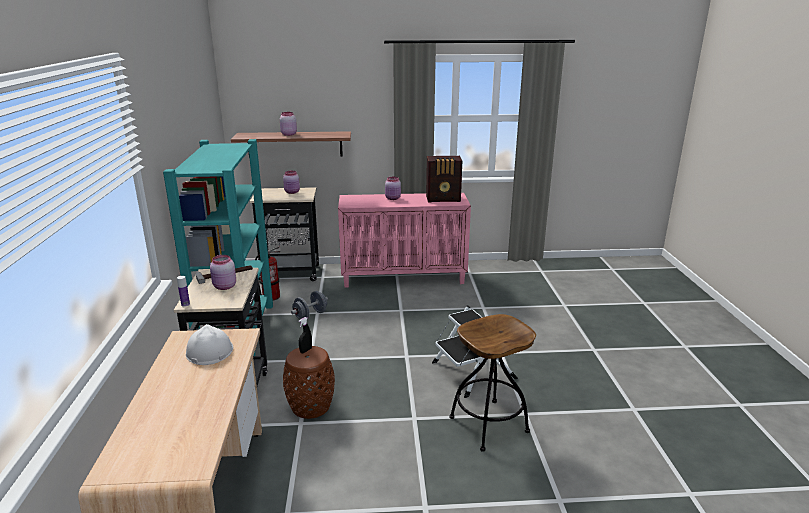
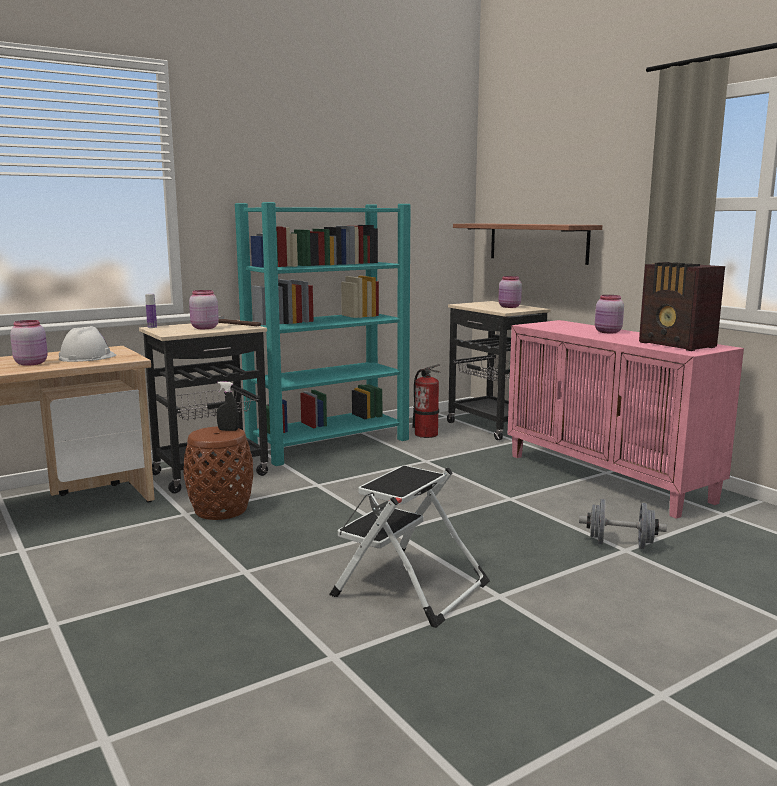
camera: 60 degrees right, 10 degrees down
(288, 134) = (520, 223): pink jar -> pink jar (31, 363)
(310, 315) = (415, 459): grey dumbbell -> grey dumbbell (620, 544)
(489, 424) = (275, 629): brown stool -> none

